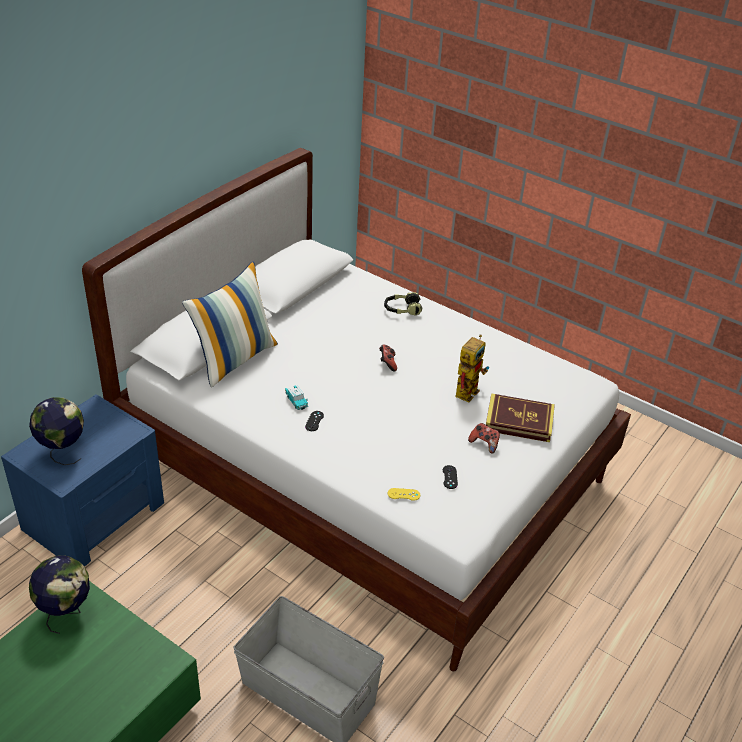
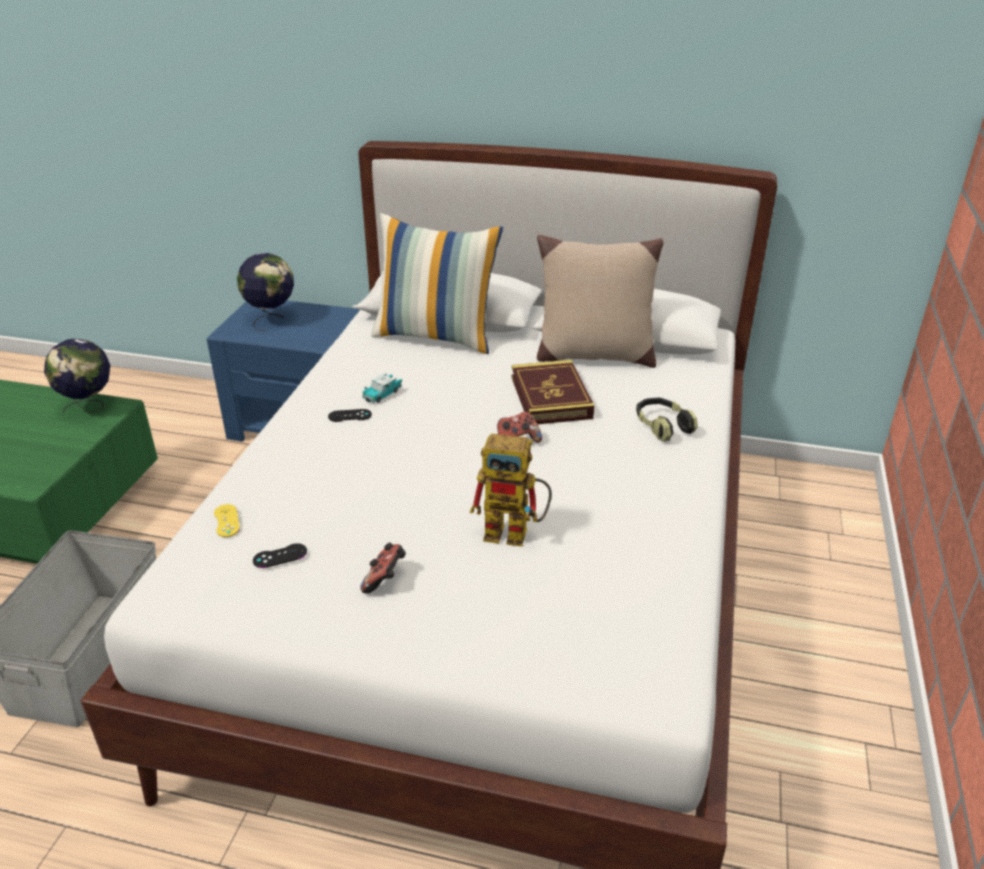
camera: 70 degrees right, 5 degrees down
(310, 305) = (593, 355): none -> beige pillow
(519, 421) = (469, 609): book -> book (551, 397)

